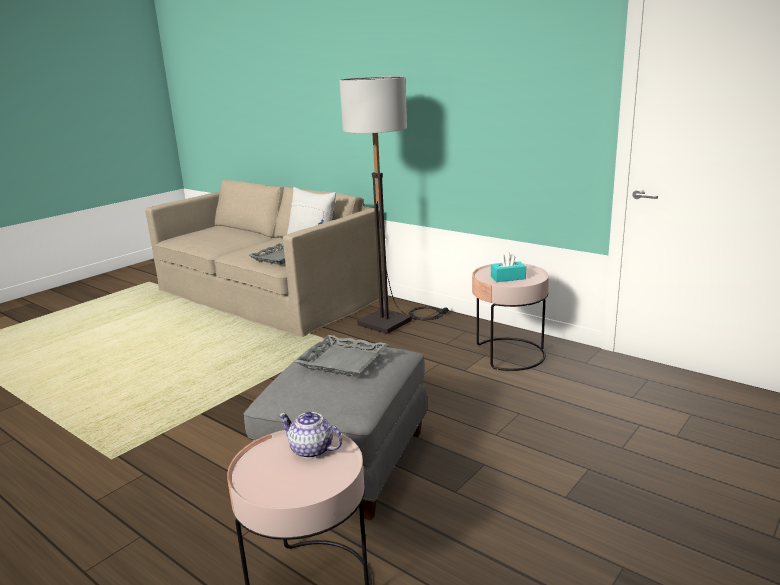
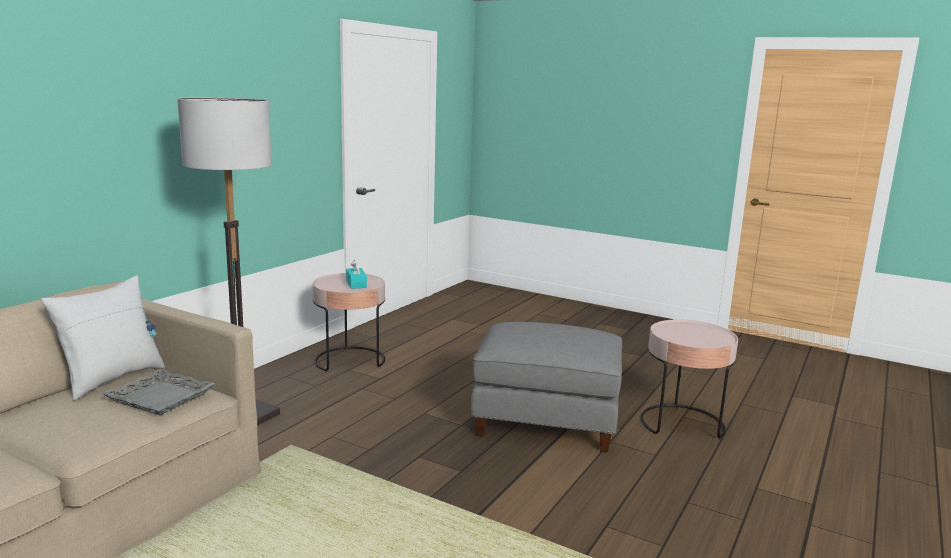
camera: 100 degrees left, 5 degrees down
(312, 450) = (674, 331): teapot -> none
(342, 361) = (545, 331): grey tray -> none

